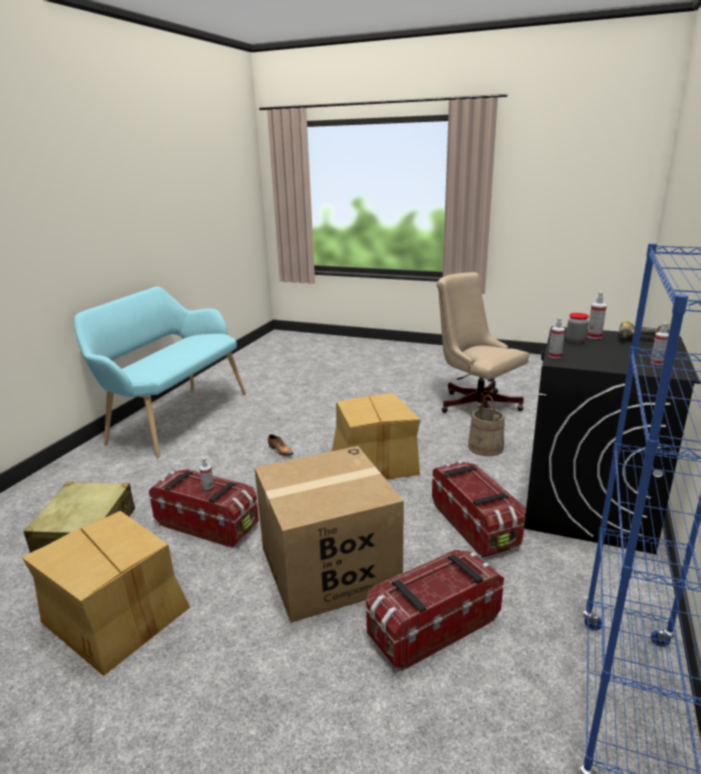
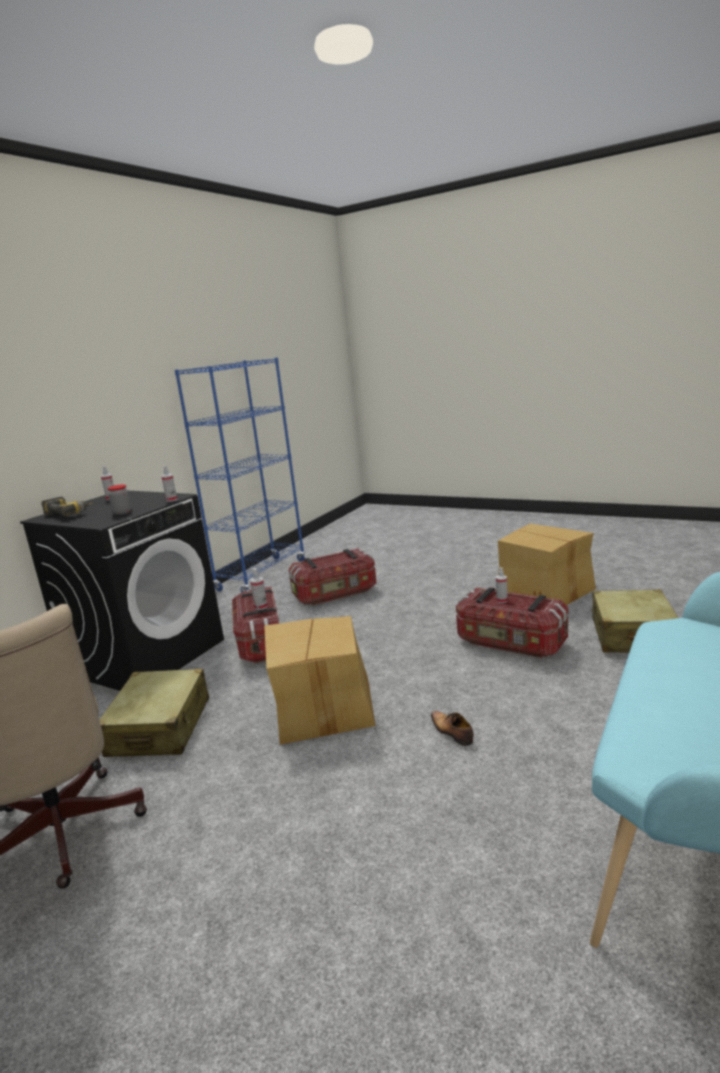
camera: 170 degrees left, 5 degrees down
(328, 568) = (395, 616): cardboard box -> none
(486, 447) = (160, 727): beige bucket -> beige suitcase
(594, 336) = (93, 517): spray bottle -> spray bottle (261, 607)

